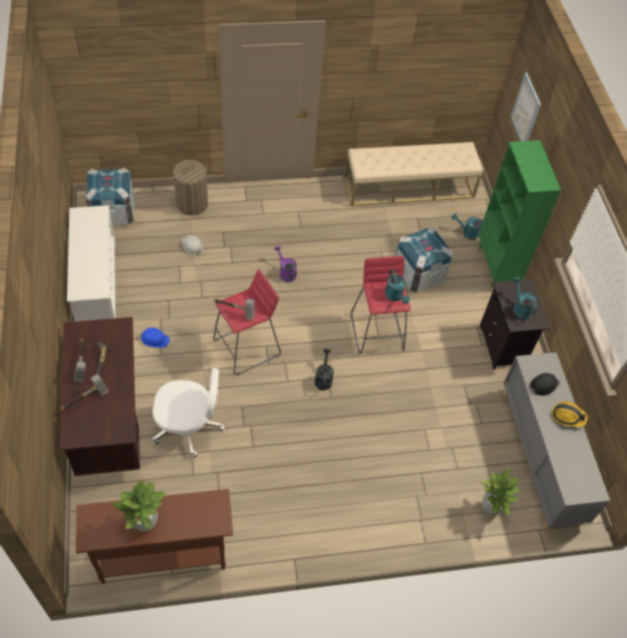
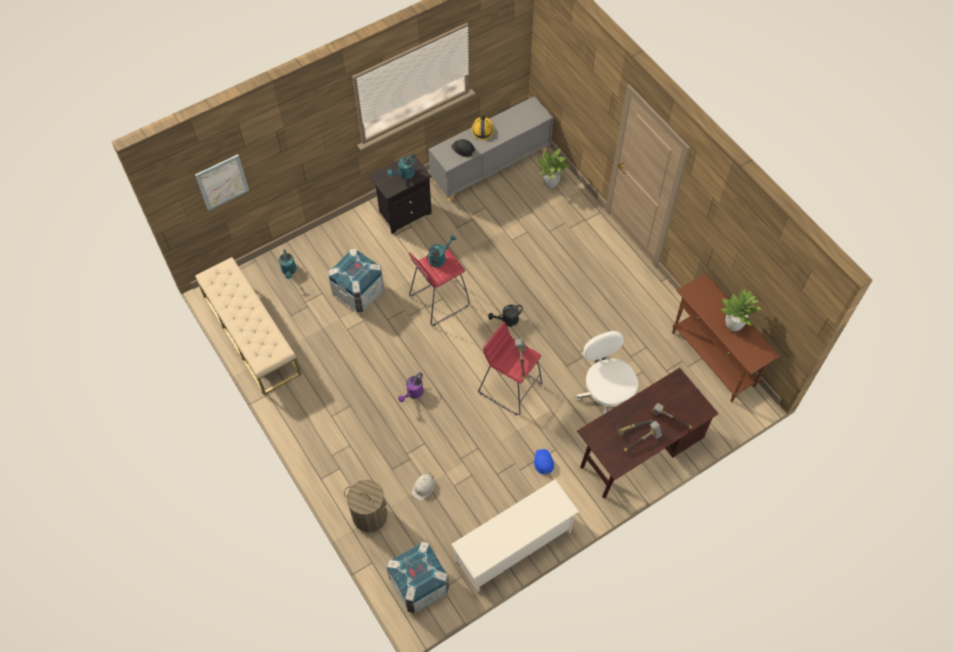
camera: 110 degrees left, 5 degrees up
(497, 267) = (320, 239): green bookcase -> none

